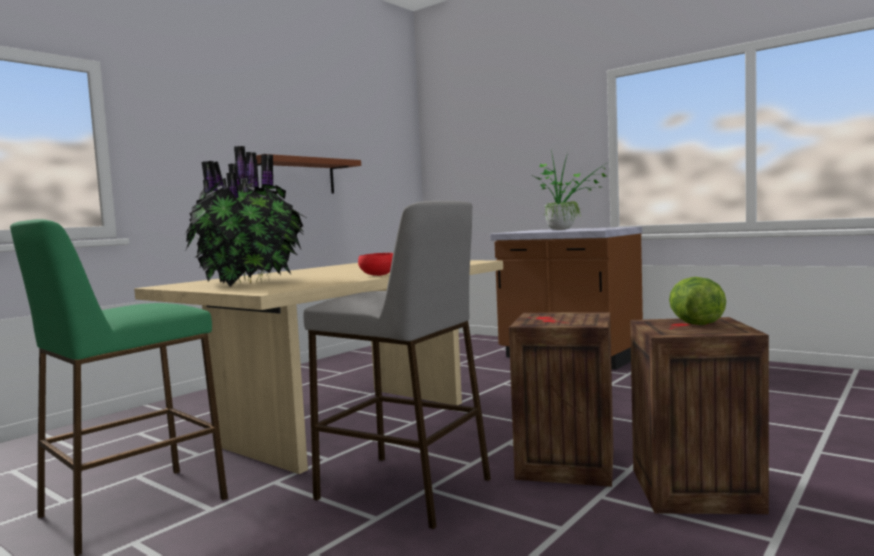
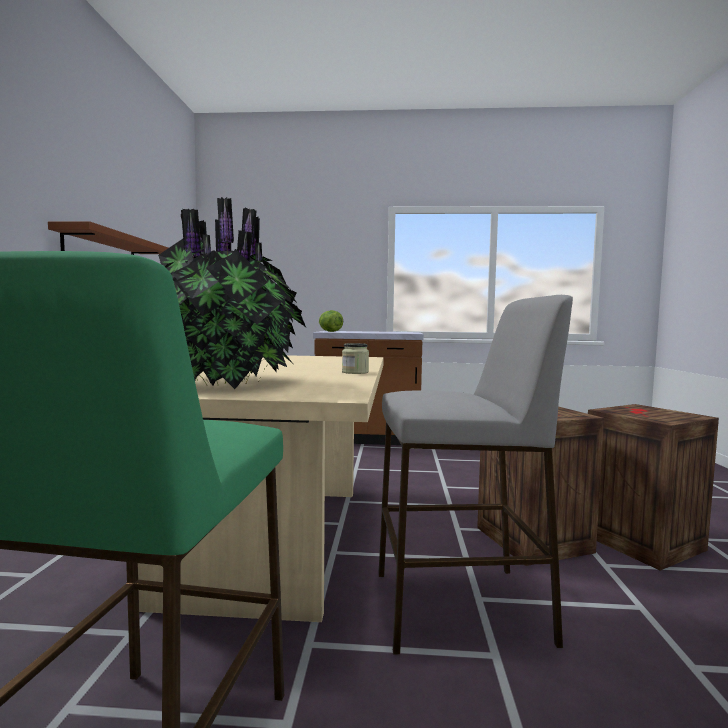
camera: 35 degrees left, 0 degrees up
(377, 275) = (355, 372): red bowl -> jar
(565, 229) = (367, 331): potted plant -> none
(695, 324) = (644, 411): lettuce -> lettuce (330, 331)

